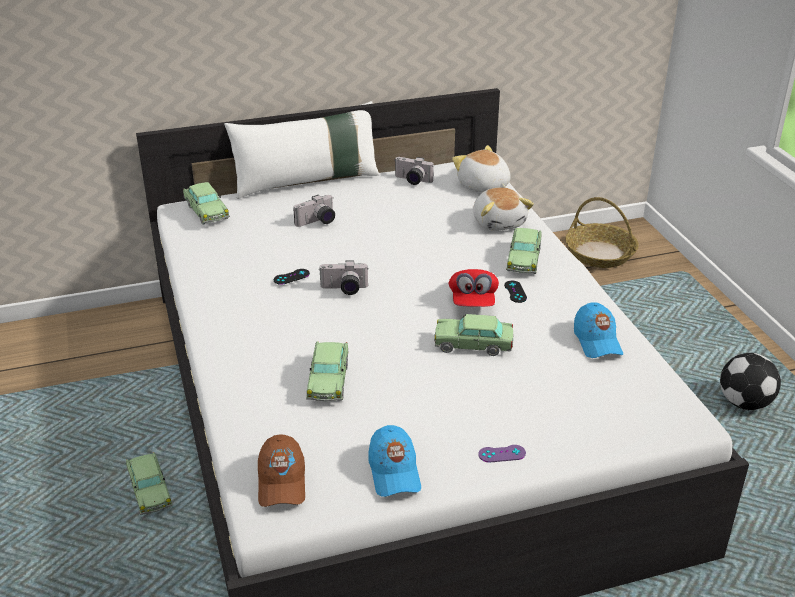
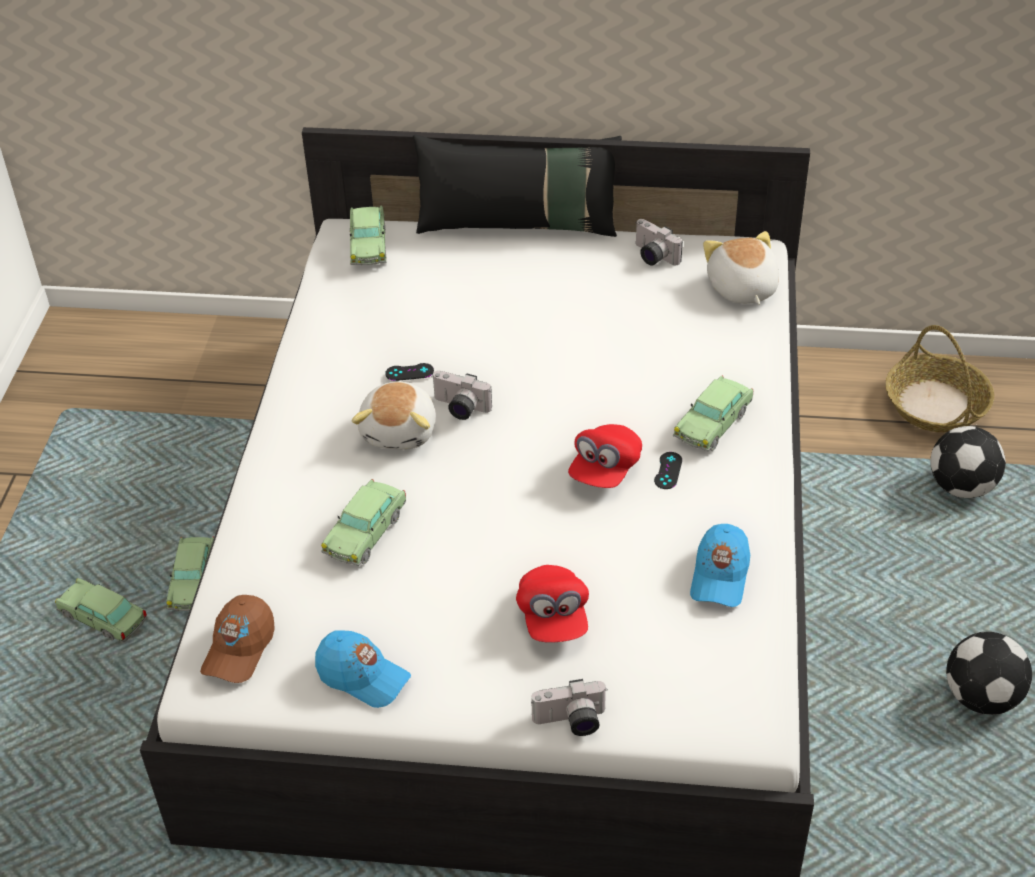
camera: 25 degrees right, 10 degrees up
(307, 181) = (518, 225): white pillow -> black pillow
(317, 222) = (491, 295): camera -> camera (571, 722)
(394, 472) = (362, 677): blue cap -> blue cap turned 75 degrees counterclockwise
(473, 344) = (562, 534): toy car -> toy car (103, 618)
(499, 222) = (722, 354): plush toy -> plush toy (400, 431)
(502, 454) = (496, 694): purple game controller -> none
(506, 395) = (553, 618): none -> red cap
(646, 292) = (961, 486): none -> football

